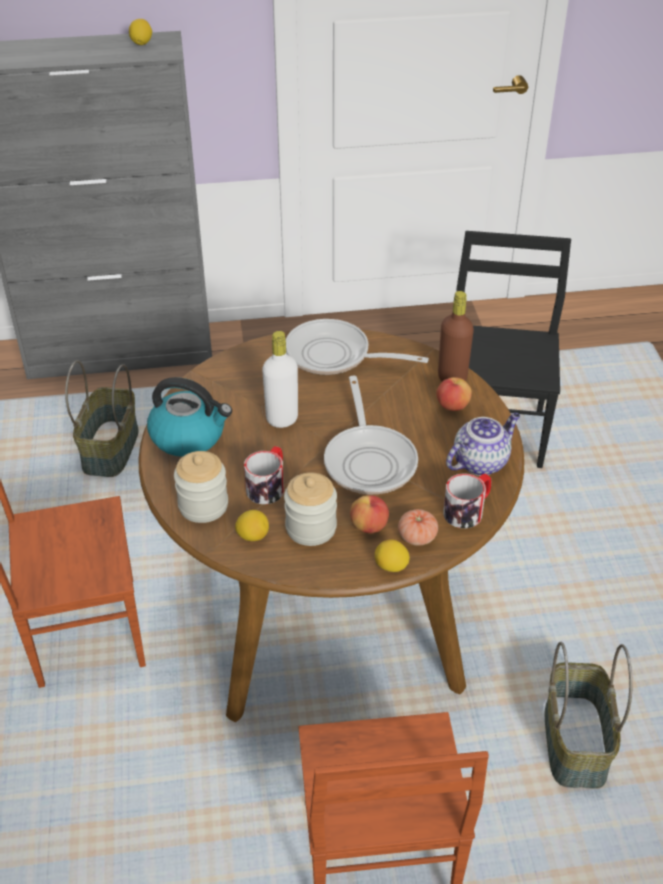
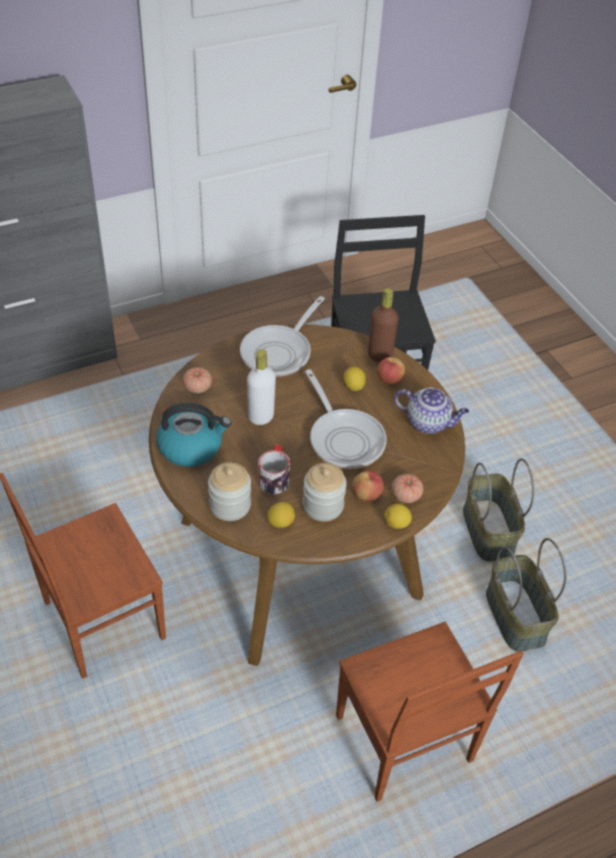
camera: 20 degrees left, 5 degrees up
(110, 449) = (57, 455): basket -> basket (486, 530)
(141, 43) = (35, 93): lemon -> lemon (353, 386)
(225, 376) = (197, 387): none -> tomato
(335, 356) = (279, 352): frying pan -> frying pan turned 60 degrees counterclockwise
(468, 510) = (434, 465): mug -> none
(480, 461) = (428, 422): teapot -> teapot turned 75 degrees clockwise

